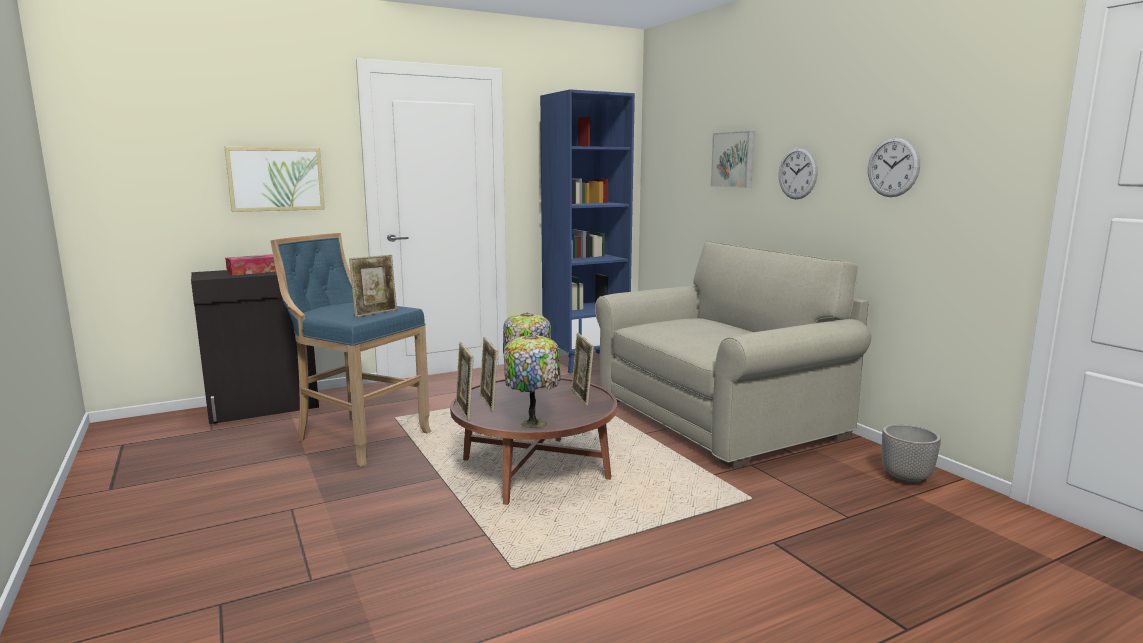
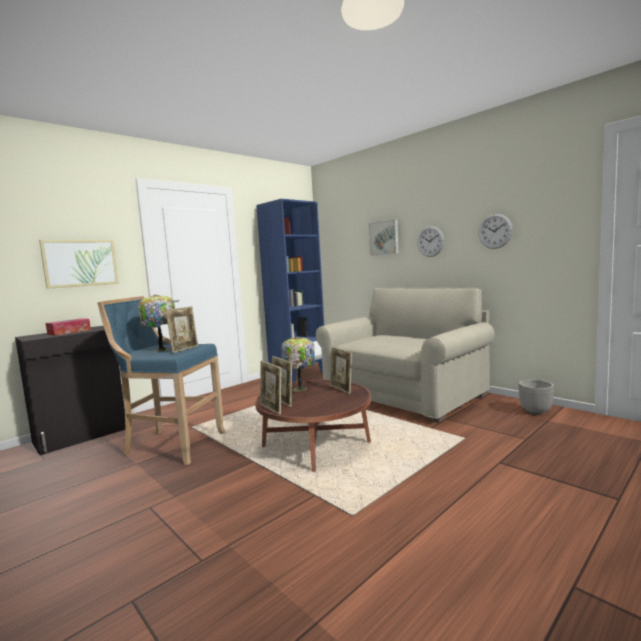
camera: 15 degrees left, 5 degrees down
(533, 422) = (326, 409): table lamp -> table lamp (162, 349)

